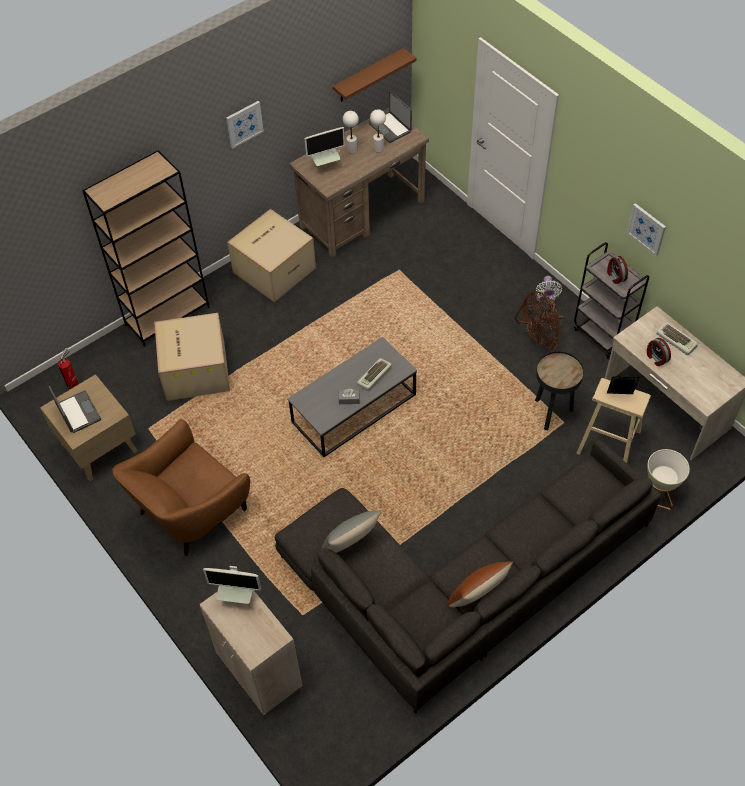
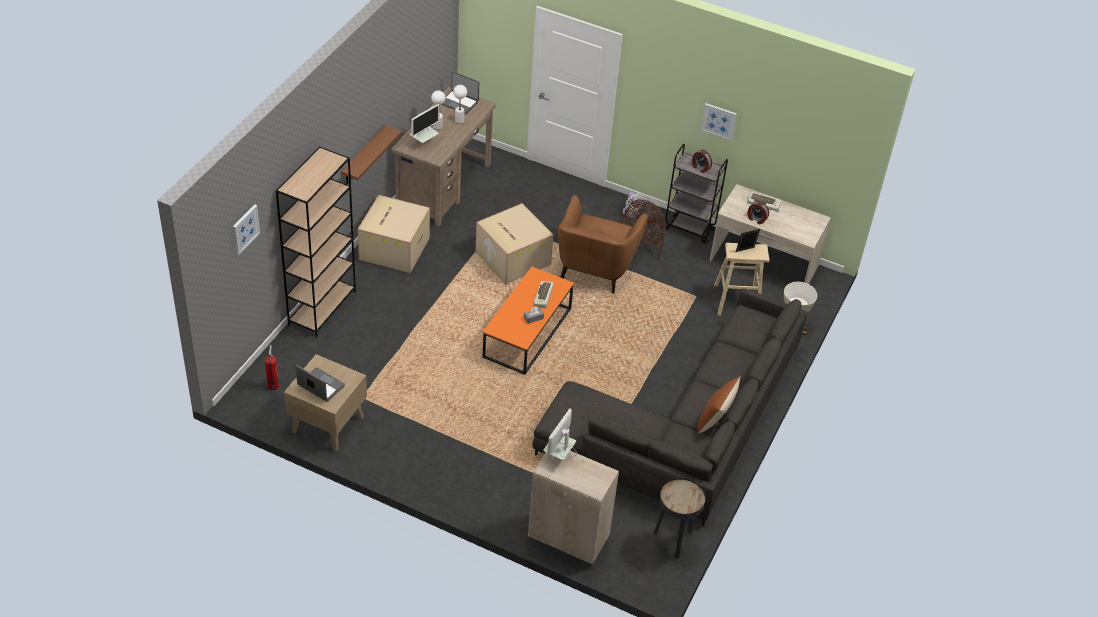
camera: 30 degrees left, 10 degrees down
(190, 510) = (439, 446): brown armchair -> brown armchair (595, 267)
(194, 370) = (374, 342): cardboard box -> cardboard box (511, 258)
(238, 595) = (559, 456): monitor -> monitor turned 135 degrees clockwise
(244, 124) = (366, 115): picture -> picture (245, 229)
(351, 544) = (600, 415): grey pillow -> none
(354, 408) = (527, 333): grey coffee table -> orange coffee table
(368, 76) = (435, 61): brown shelf -> brown shelf (363, 156)
(551, 413) = (683, 293): black side table -> black side table (674, 541)

